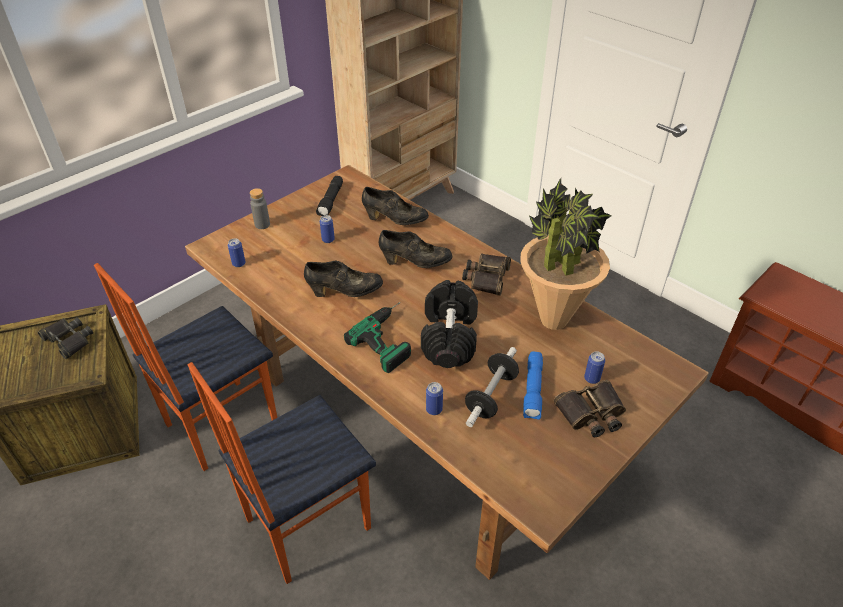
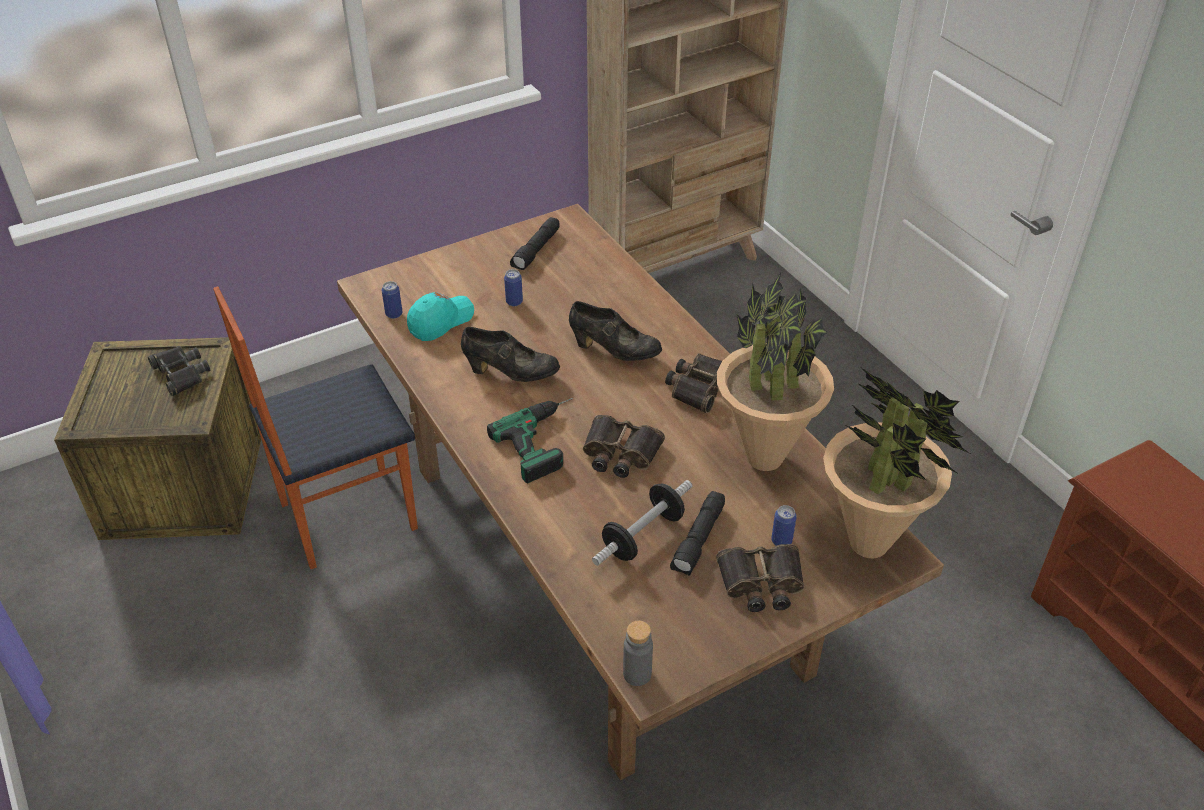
camera: 15 degrees right, 0 degrees up
(262, 224) = (439, 268): grey bottle -> grey bottle (637, 674)
(277, 263) = (440, 322): none -> turquoise cap
(306, 523) = (415, 659): chair -> none
(395, 220) = (610, 290): black shoe -> none
(434, 409) = (565, 537): can -> none
(449, 337) = (619, 453): black dumbbell -> binoculars
(533, 390) = (699, 540): blue flashlight -> black flashlight
(653, 368) = (870, 544): none -> potted plant

